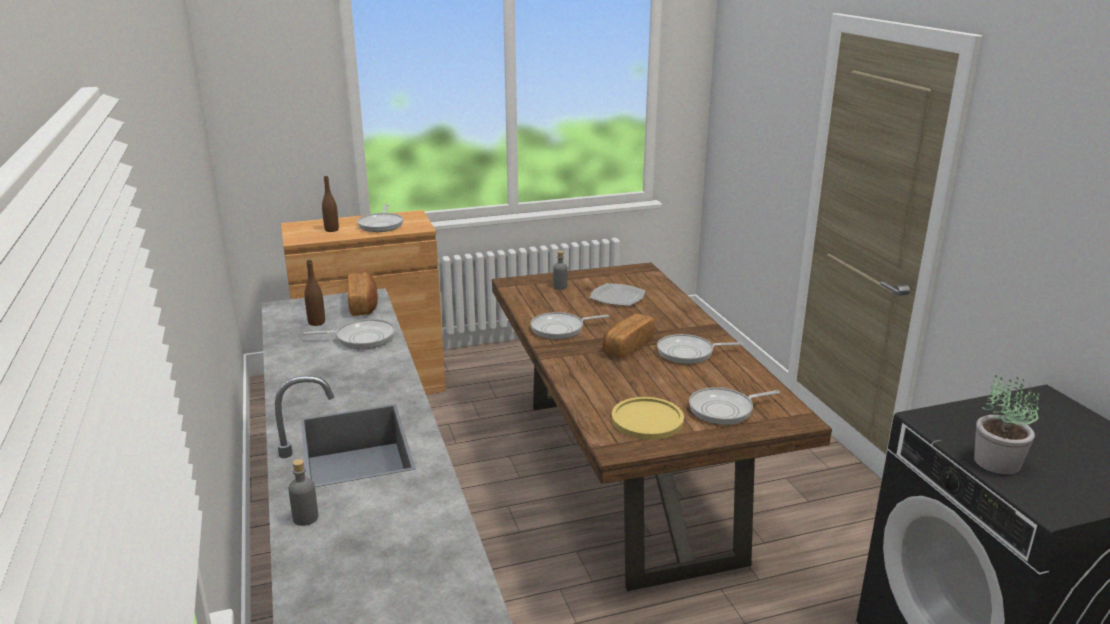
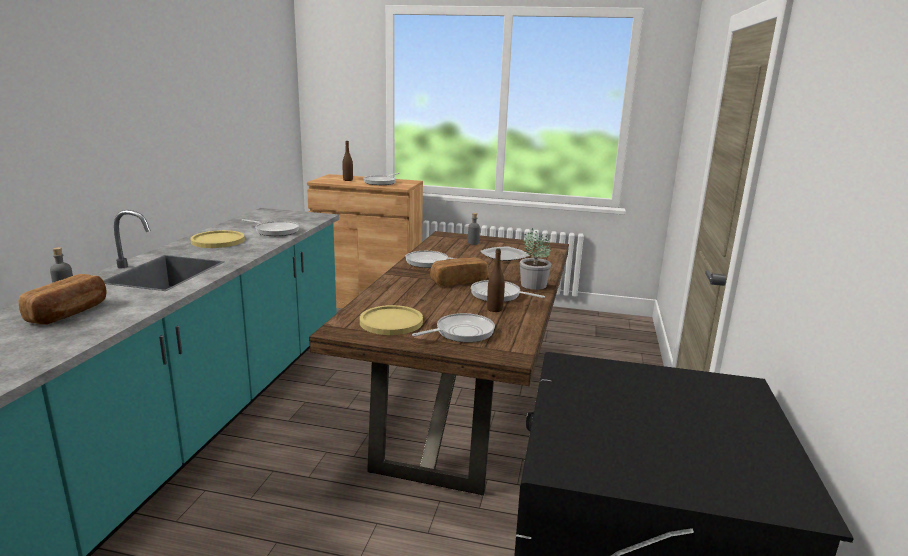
camera: 30 degrees right, 5 degrees down
(316, 322) = (267, 220): brown bottle -> brown bottle (494, 309)
(322, 375) = (218, 241): none -> yellow plate
(363, 305) = (309, 218): bread -> bread (69, 313)
(724, 410) = (461, 332): frying pan -> frying pan turned 135 degrees clockwise
(996, 462) = (574, 412): potted plant -> potted plant (533, 285)

